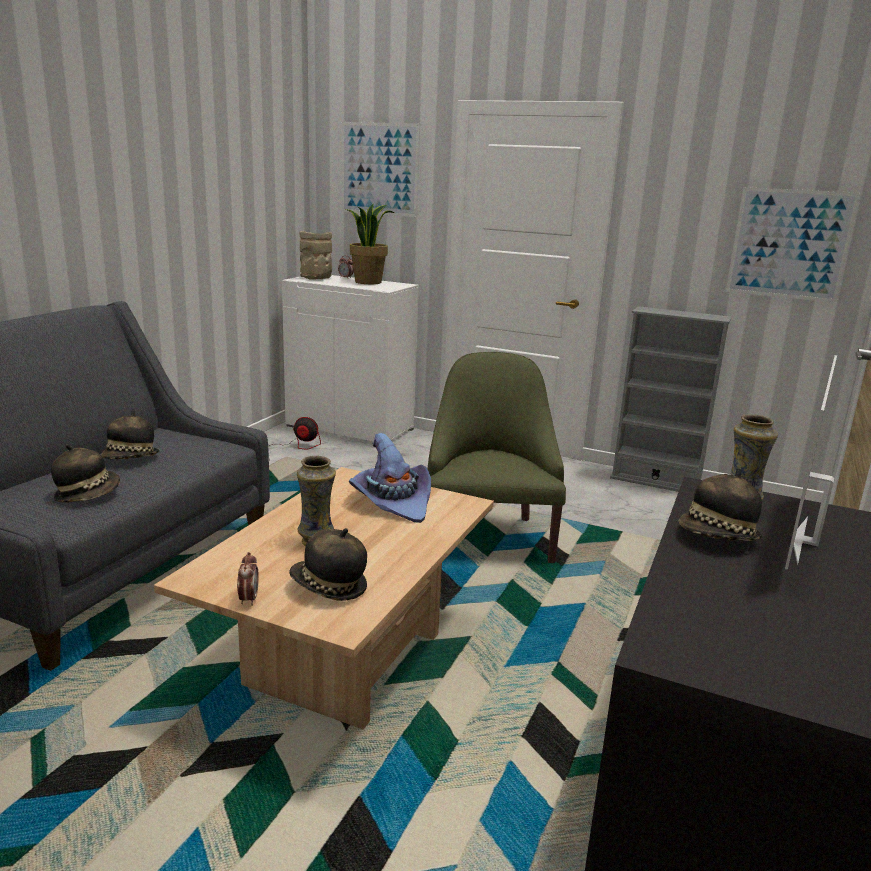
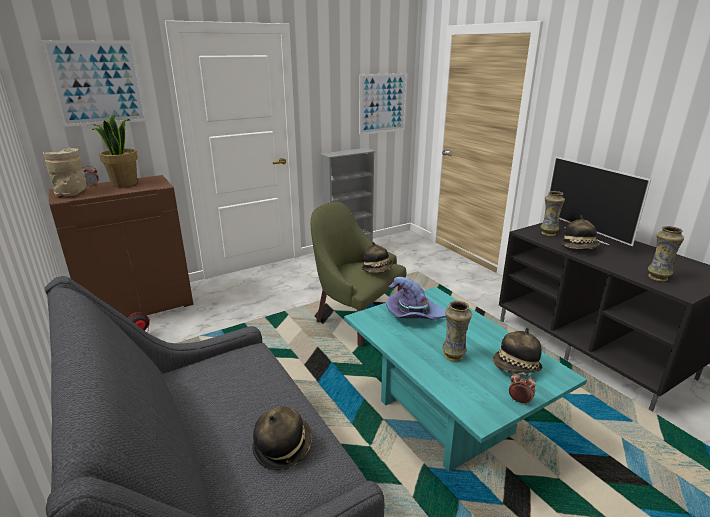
camera: 55 degrees left, 5 degrees up
(130, 459) = (223, 407): hat -> hat (377, 269)
(345, 659) = (445, 417): beige coffee table -> turquoise coffee table
(351, 427) = (139, 306): white cabinet -> brown cabinet
(700, 623) = (657, 277): none -> vase

